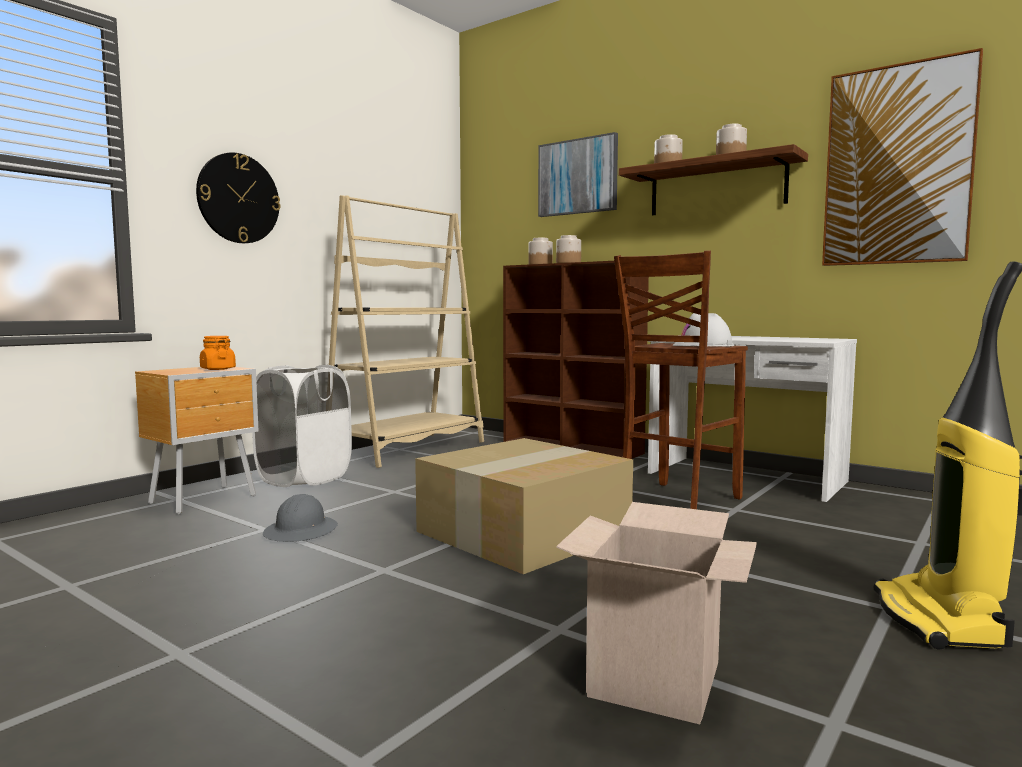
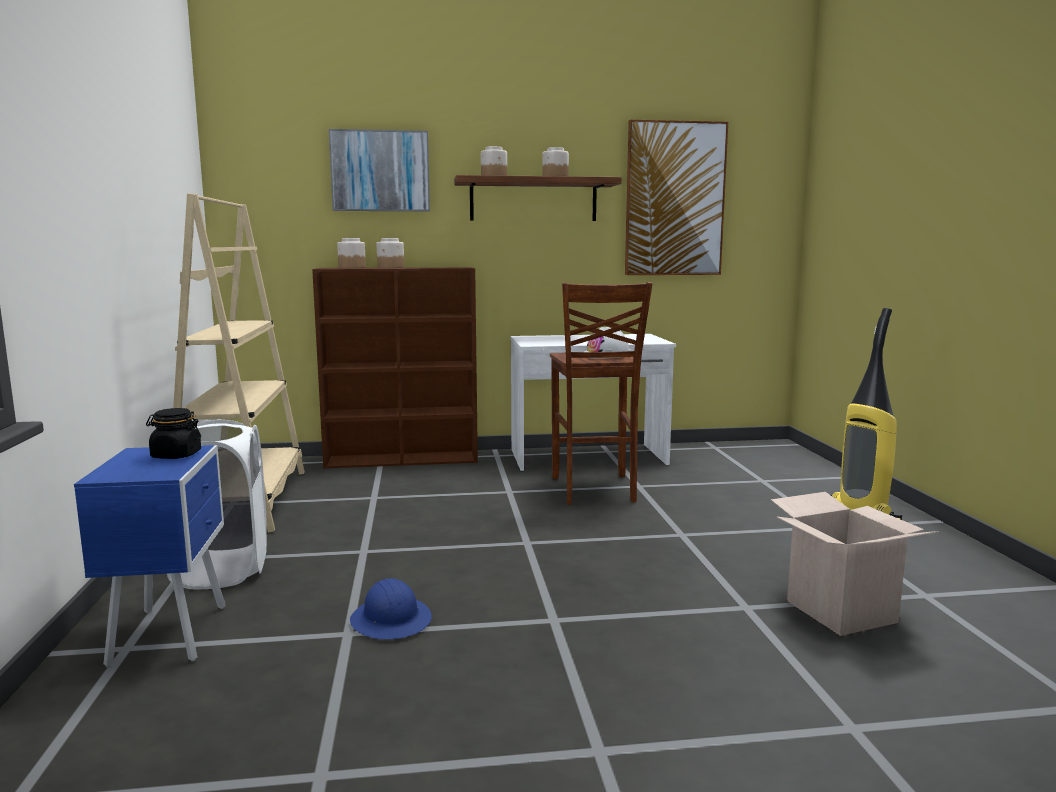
camera: 45 degrees left, 5 degrees up
(206, 499) = (172, 634): brown nightstand -> blue nightstand
(217, 369) = (176, 455): orange jar -> black jar
(238, 198) = (70, 198): wall clock -> none
(301, 531) = (391, 620): grey hard hat -> blue hard hat
(523, 533) = (566, 551): cardboard box -> none

